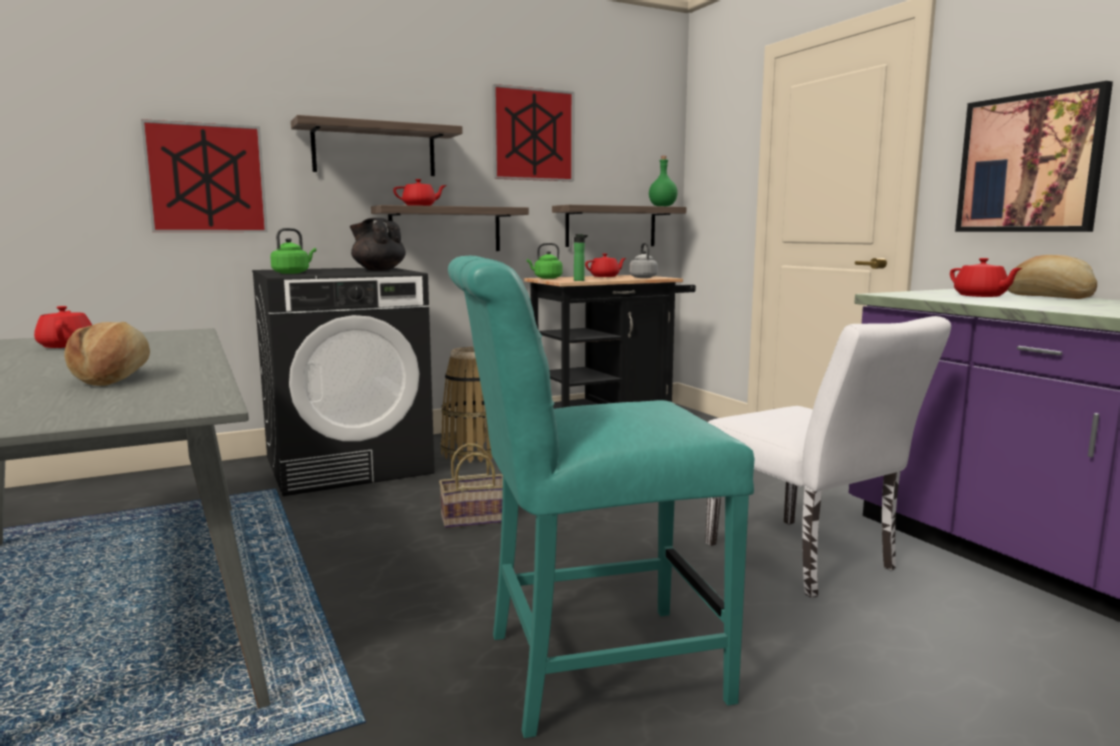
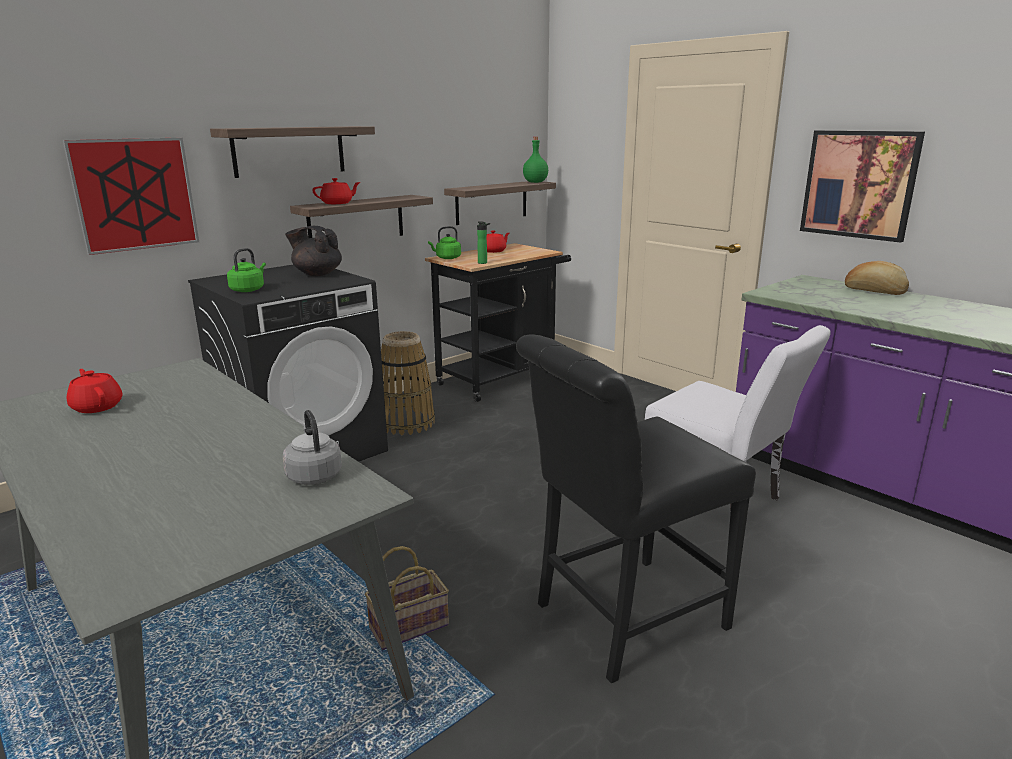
camera: 15 degrees left, 10 degrees up
(113, 378) = (229, 460): bread -> none
(476, 518) = (454, 494): basket -> basket (410, 625)
(533, 134) = (426, 123): picture -> none
(589, 667) = (621, 618): turquoise chair -> black chair
(642, 277) = (528, 251): grey kettle -> grey kettle (313, 475)
(980, 296) = (830, 293): red teapot -> none

